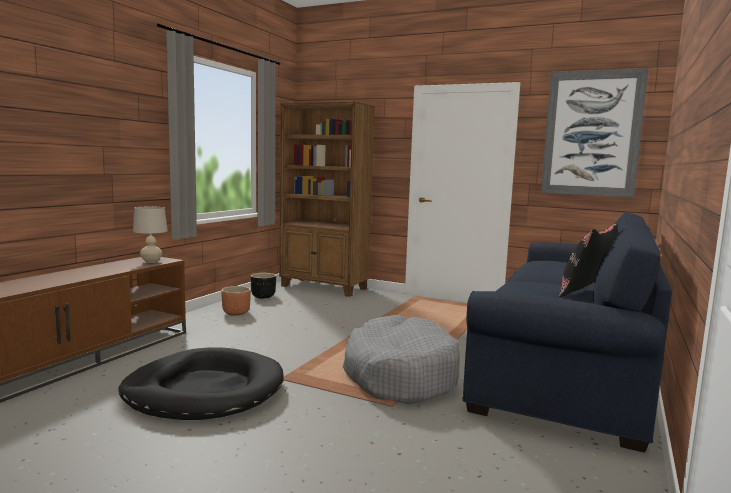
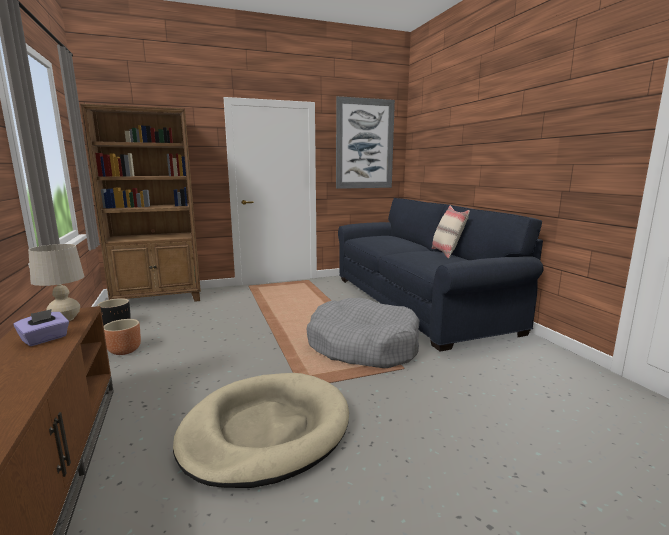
camera: 45 degrees left, 5 degrees up
(118, 267) = (45, 339): none -> purple tissue box
(204, 390) = (265, 431): black dog bed -> beige dog bed
(585, 293) = (447, 253): black pillow -> beige pillow

